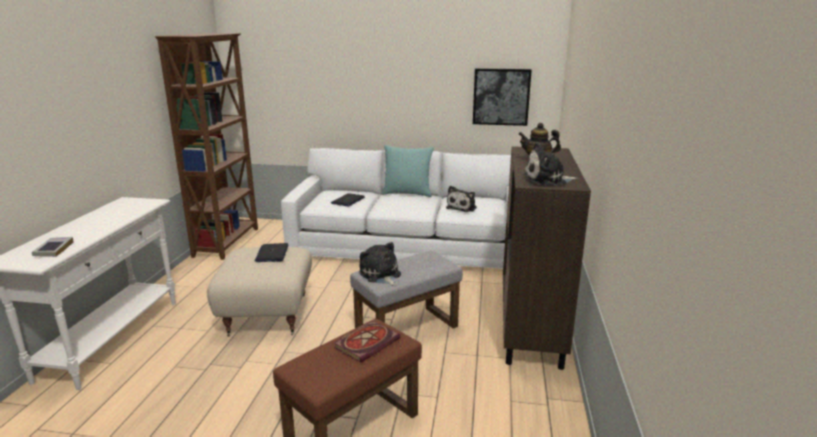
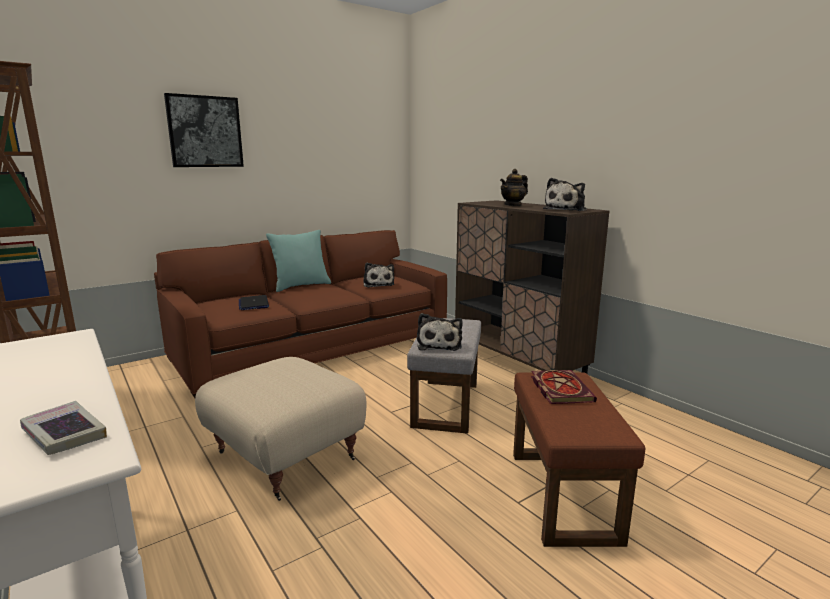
camera: 45 degrees left, 5 degrees down
(272, 253) = (278, 368): laptop -> none
(380, 275) = (439, 344): plush toy -> plush toy turned 105 degrees counterclockwise
(408, 246) = (314, 345): white sofa -> brown sofa
(501, 97) = (362, 174): picture -> picture (205, 132)

